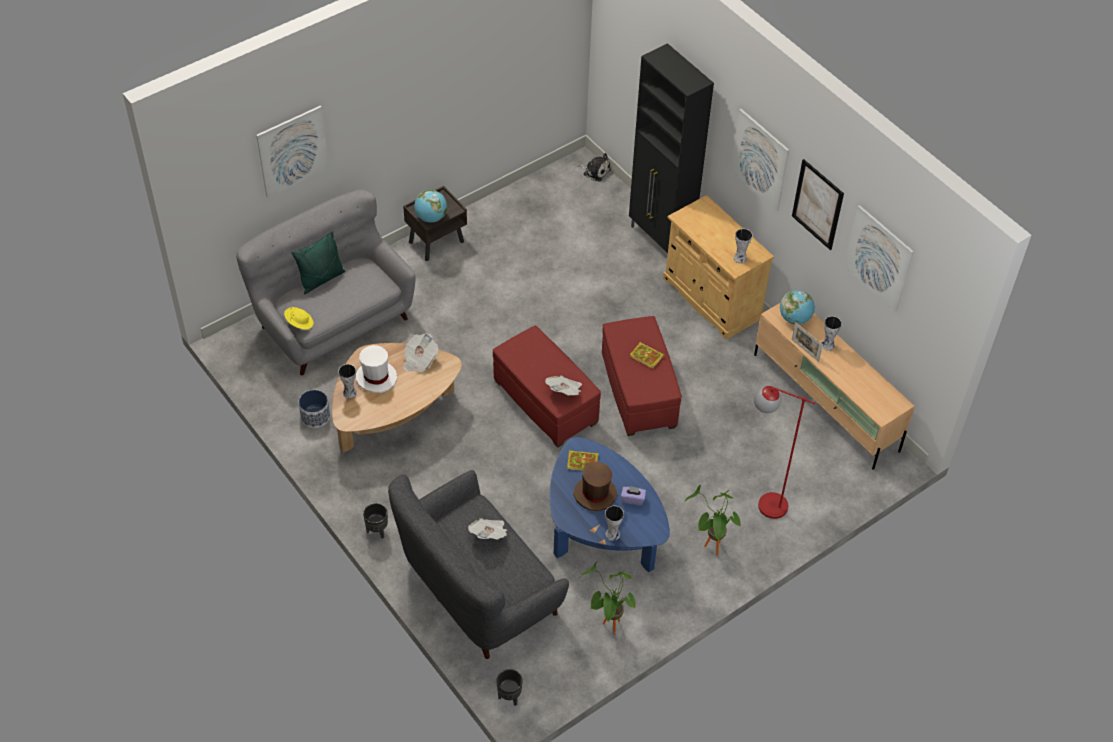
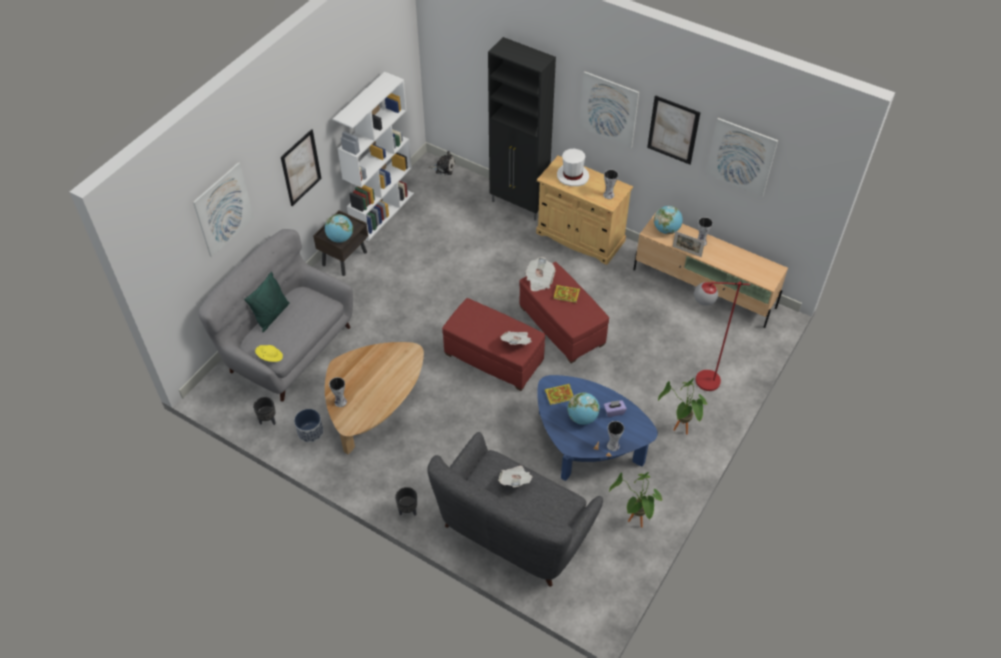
camera: 20 degrees left, 0 degrees up
(376, 377) = (357, 381): white hat -> white hat (572, 176)
(401, 128) = (301, 168): none -> picture
(419, 360) = (386, 356): newspaper -> newspaper (539, 280)
(502, 202) = (382, 212): none -> white bookcase
(509, 697) = (584, 612): black planter -> black planter (268, 420)
(595, 494) = (582, 418): brown hat -> globe

